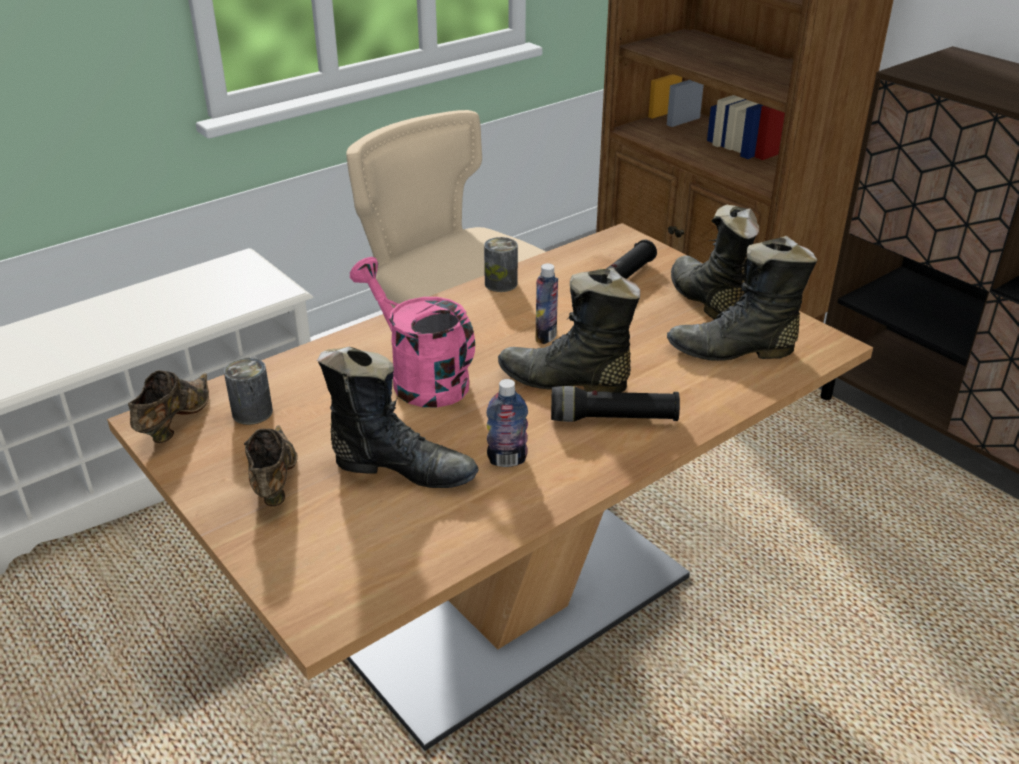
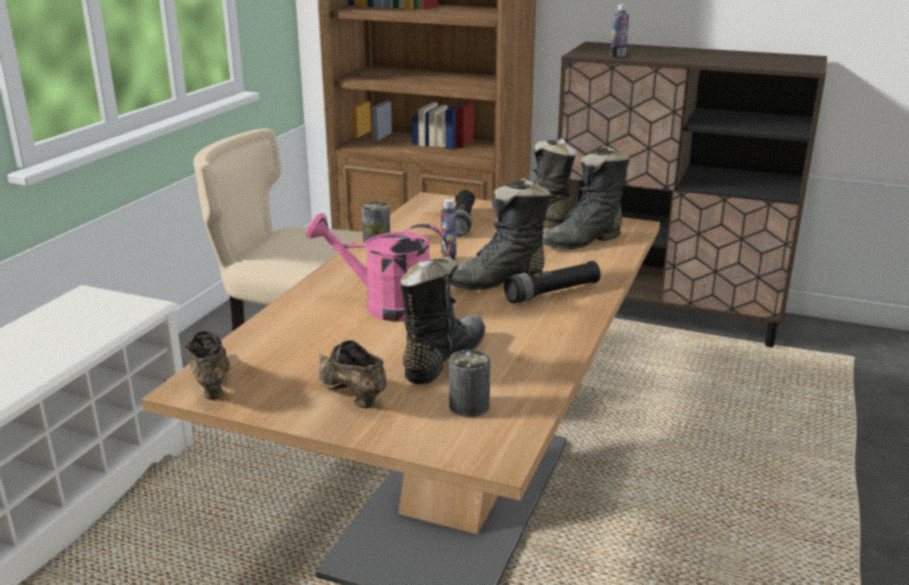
camera: 30 degrees left, 10 degrees down
(252, 412) = (275, 359): can -> can (469, 406)
(402, 469) = (442, 358): black boot -> black boot turned 45 degrees counterclockwise
(507, 460) = (510, 333): bottle -> bottle (618, 55)

